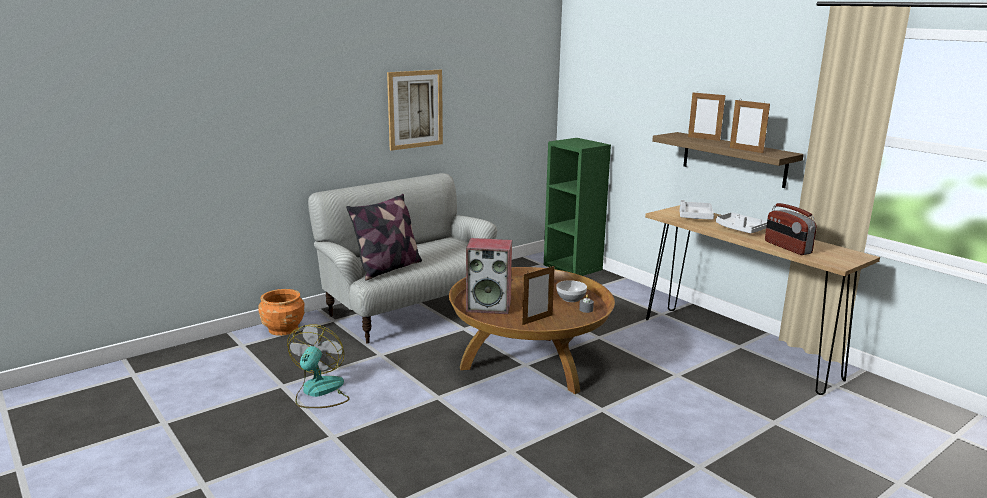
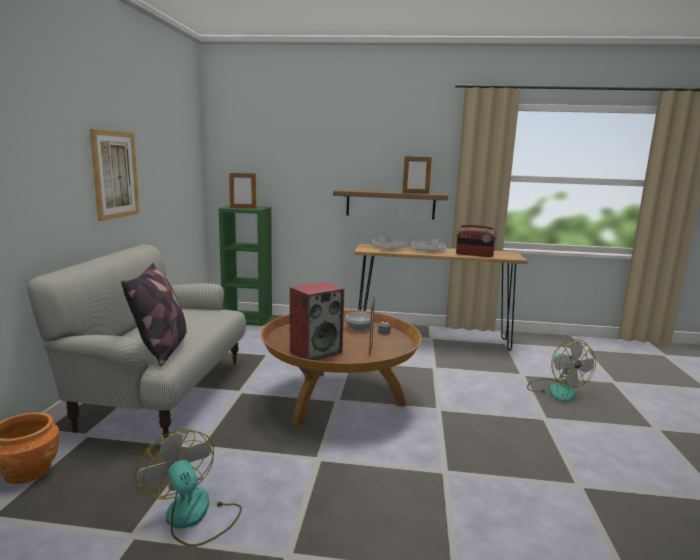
camera: 45 degrees left, 5 degrees down
(703, 138) = (369, 190): picture frame -> picture frame (243, 208)
(783, 453) = (556, 390): none -> fan

